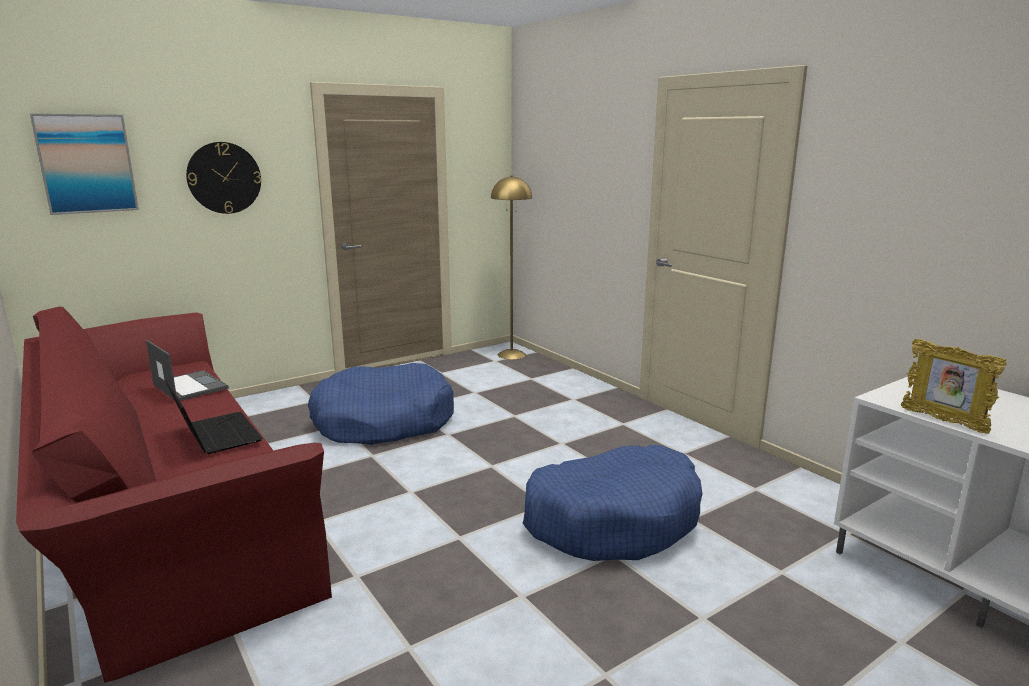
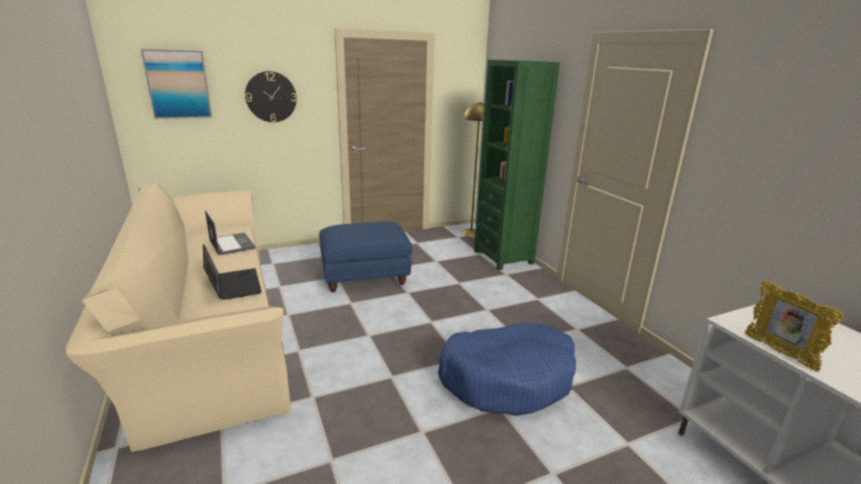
camera: 10 degrees right, 5 degrees up
(161, 509) = (204, 326): red sofa -> beige sofa
(383, 421) = (366, 277): blue dog bed -> blue ottoman
(563, 379) = (503, 257): none -> green bookcase

